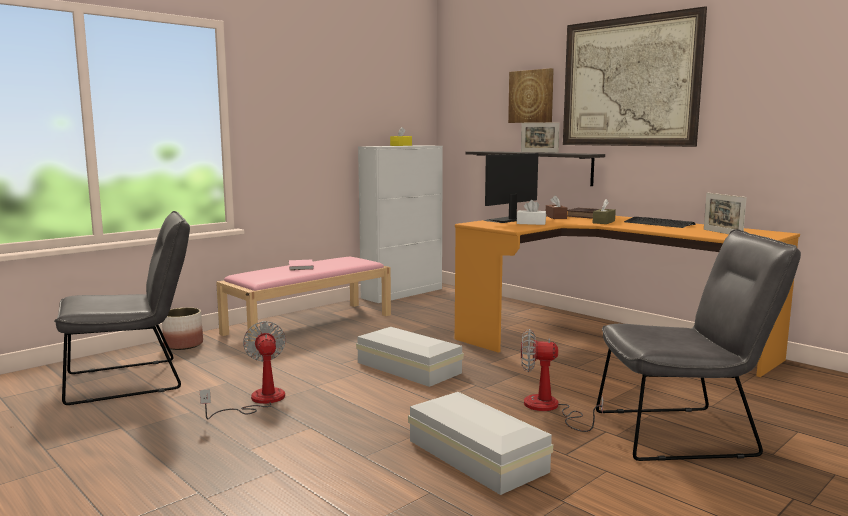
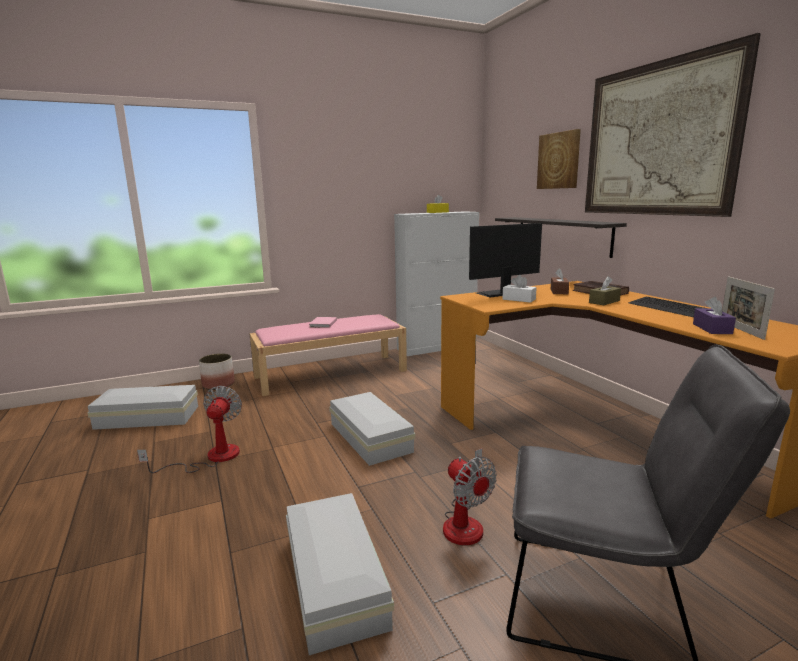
camera: 20 degrees right, 5 degrees up
(133, 380) = (148, 417): grey chair -> white storage box
(539, 152) = (561, 220): picture frame -> none
(549, 409) = (466, 521): fan -> fan turned 150 degrees counterclockwise
(703, 233) = (712, 329): none -> purple tissue box

